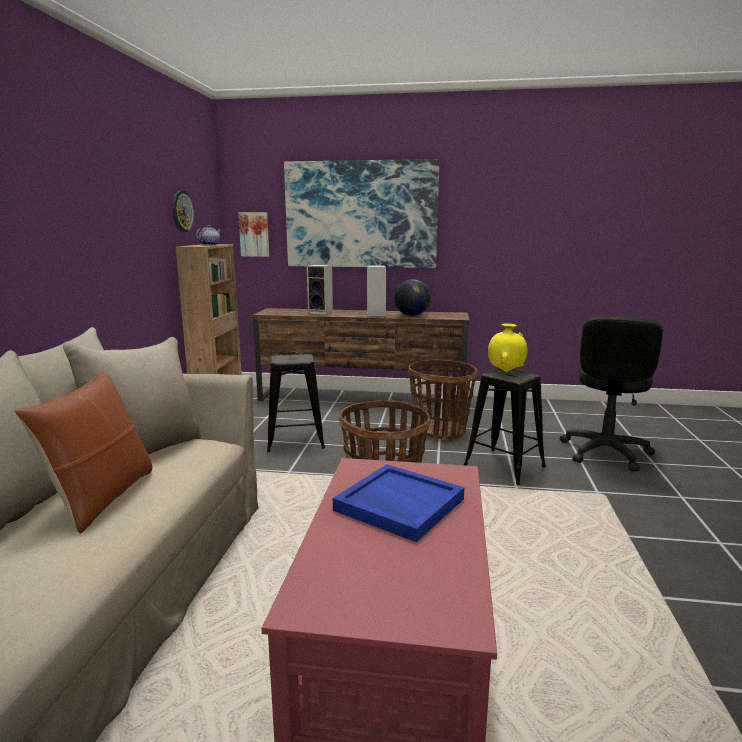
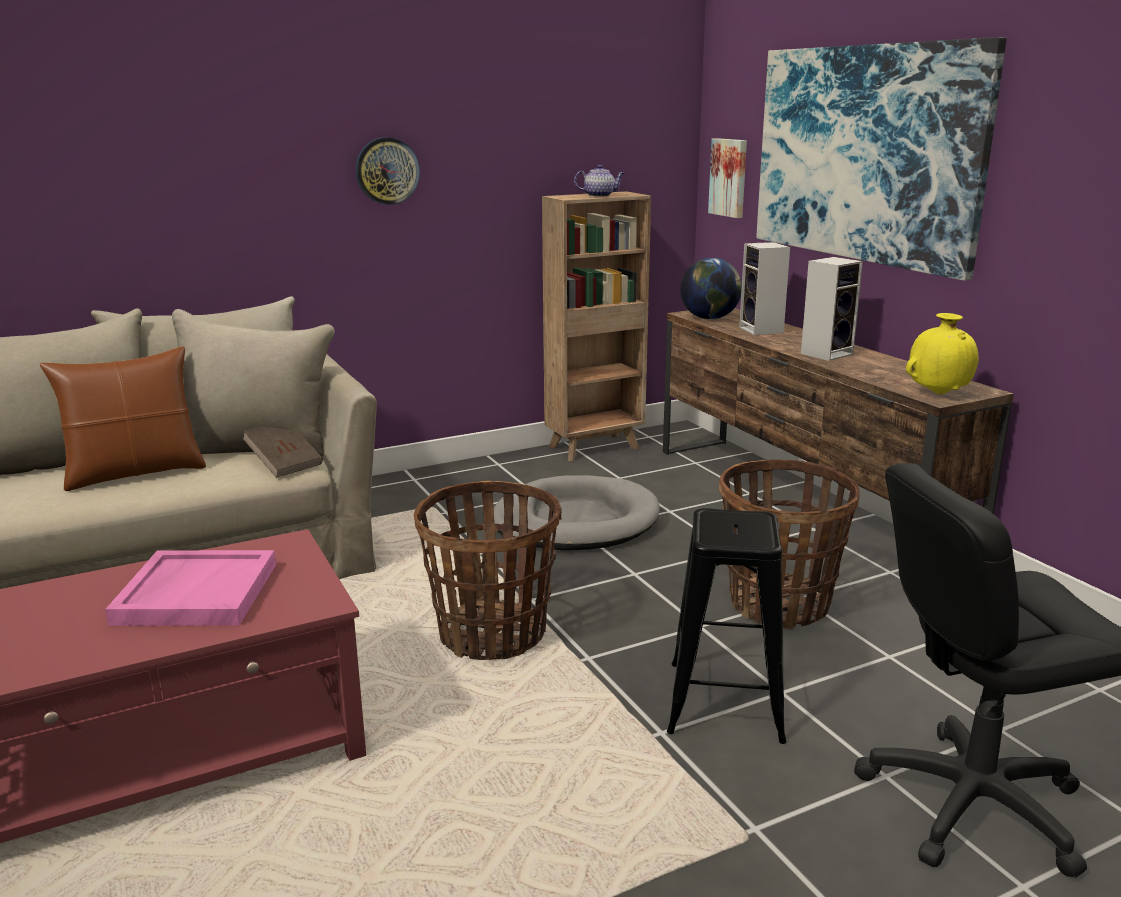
camera: 55 degrees right, 5 degrees up
(182, 211) = (577, 142): wall clock -> wall clock (387, 171)
(201, 447) = (284, 464): none -> brown book
(295, 441) = (575, 521): black stool -> grey dog bed
(398, 504) = (196, 592): blue tray -> pink tray
(412, 315) = (874, 371): globe -> globe (709, 318)
(506, 371) = (751, 520): yellow vase -> yellow vase (939, 394)

